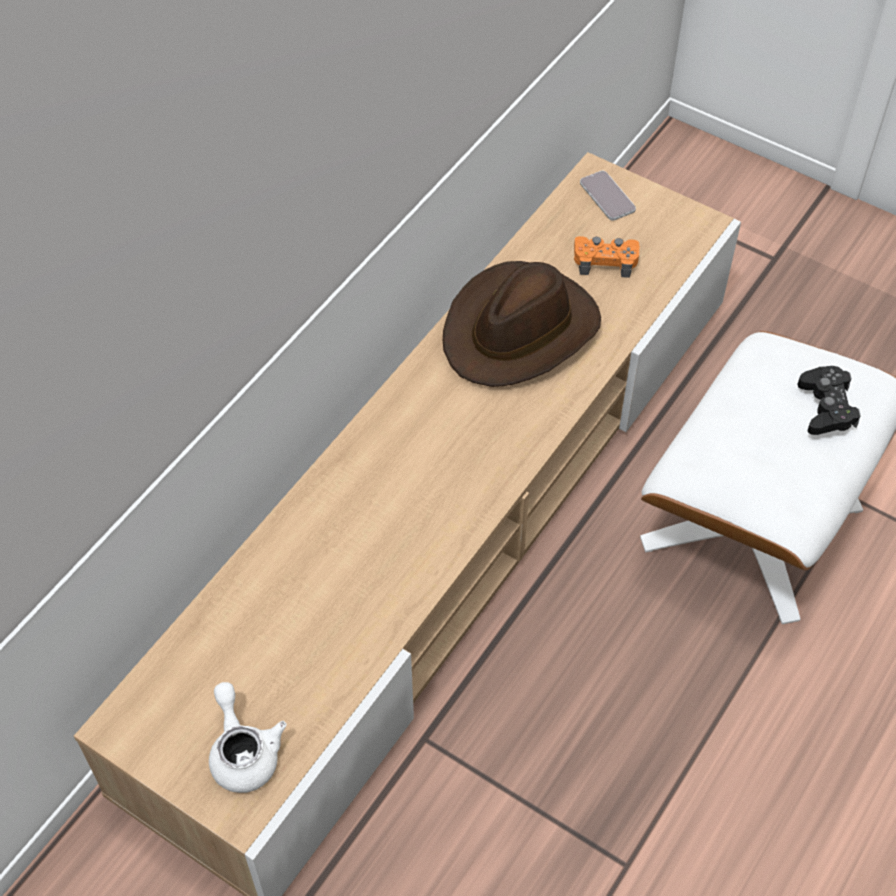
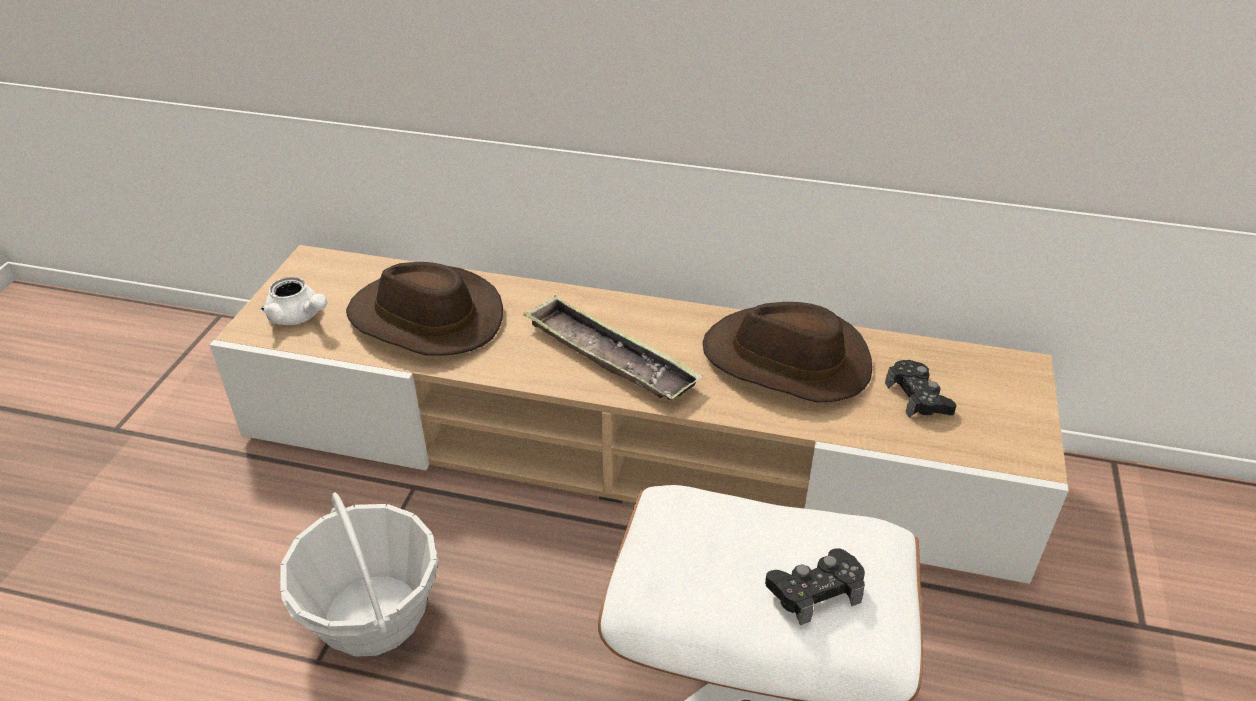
camera: 70 degrees right, 15 degrees down
(243, 752) = (299, 317): white teapot -> white teapot turned 75 degrees clockwise
(311, 618) = (425, 319): none -> brown hat
(454, 465) = (609, 357): none -> tray
(587, 806) = (373, 615): none -> basket
(605, 260) = (918, 397): orange game controller -> black game controller
(607, 196) = (1004, 380): phone -> none

